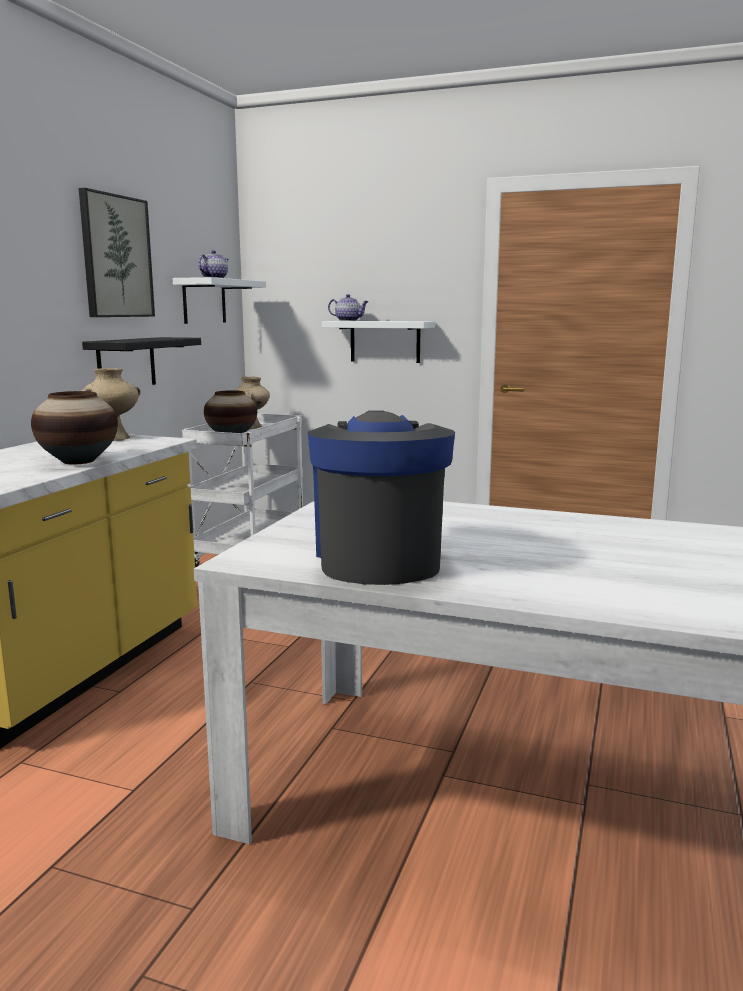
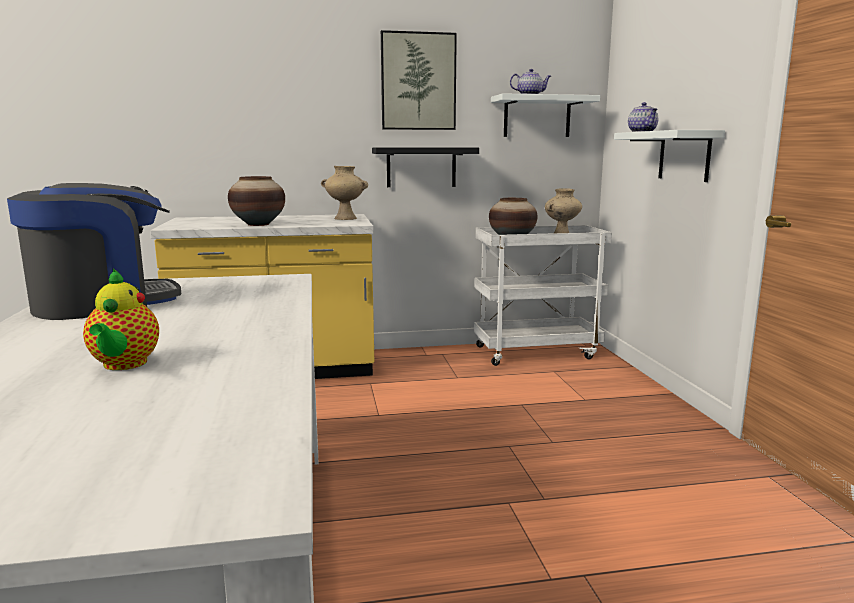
camera: 60 degrees right, 0 degrees up
(634, 557) = (124, 365): none -> teapot

